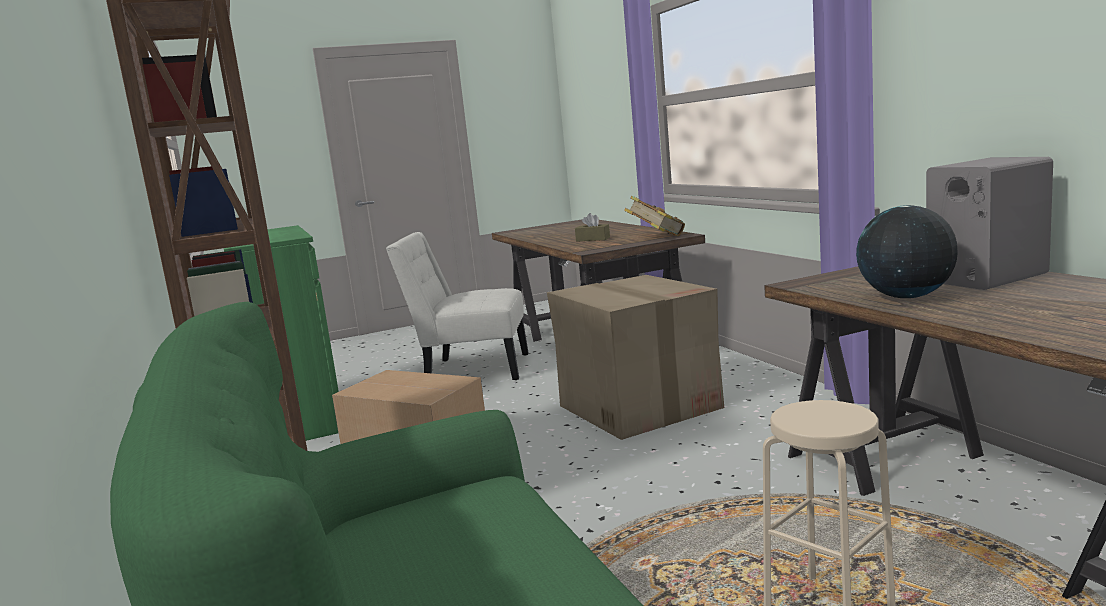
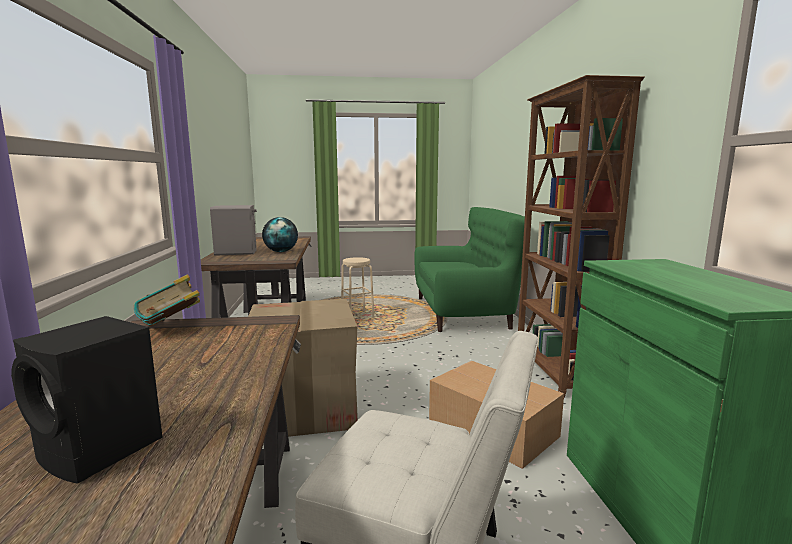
camera: 165 degrees left, 0 degrees up
(565, 230) = (102, 451): none -> black speaker
(593, 239) = (208, 355): brown tissue box -> none

